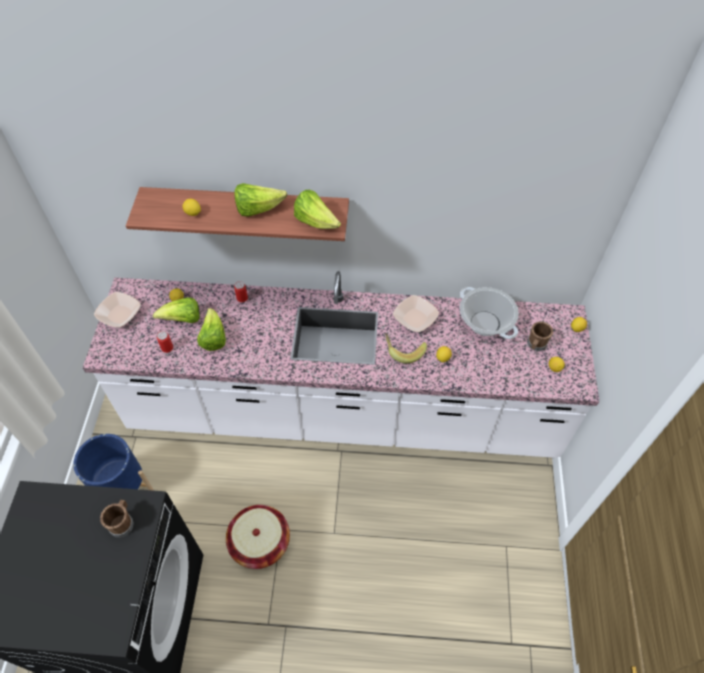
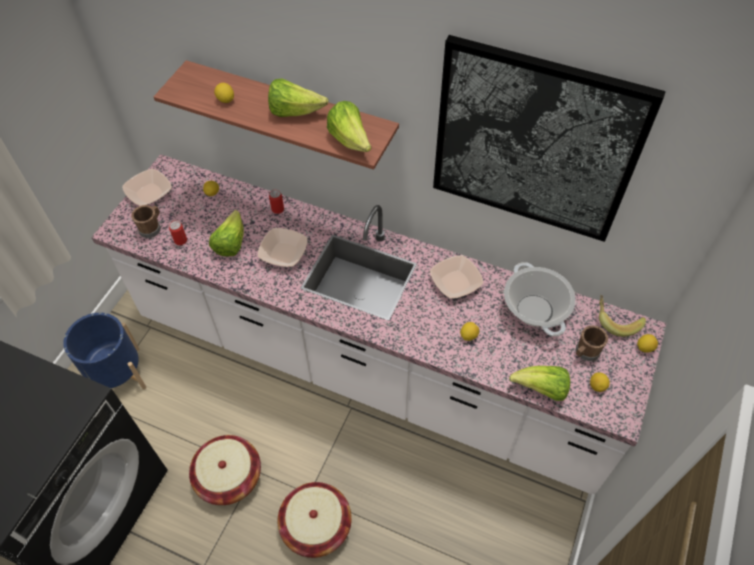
camera: 20 degrees right, 0 degrees up
(122, 522) = (56, 406): brown mug -> brown mug (151, 228)
(183, 319) = (208, 215): lettuce -> lettuce (541, 389)
(263, 334) = (284, 253): none -> bowl
(350, 557) = (316, 525): none -> basket
(404, 350) = (427, 314): banana -> banana (616, 320)
(468, 188) = (534, 143): none -> picture

